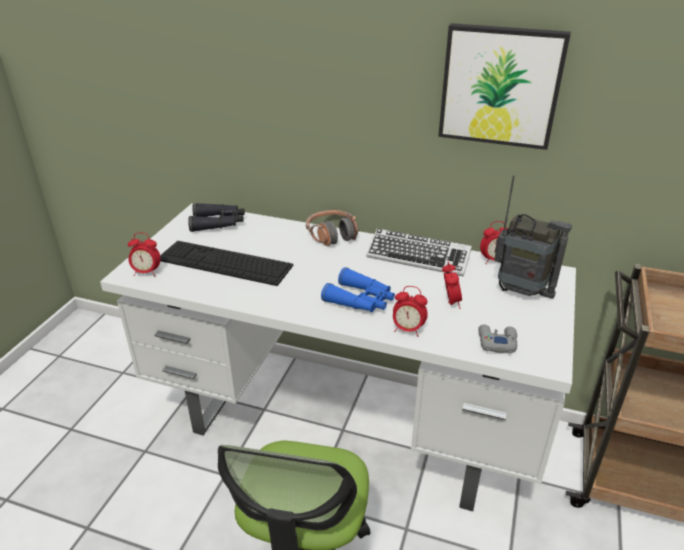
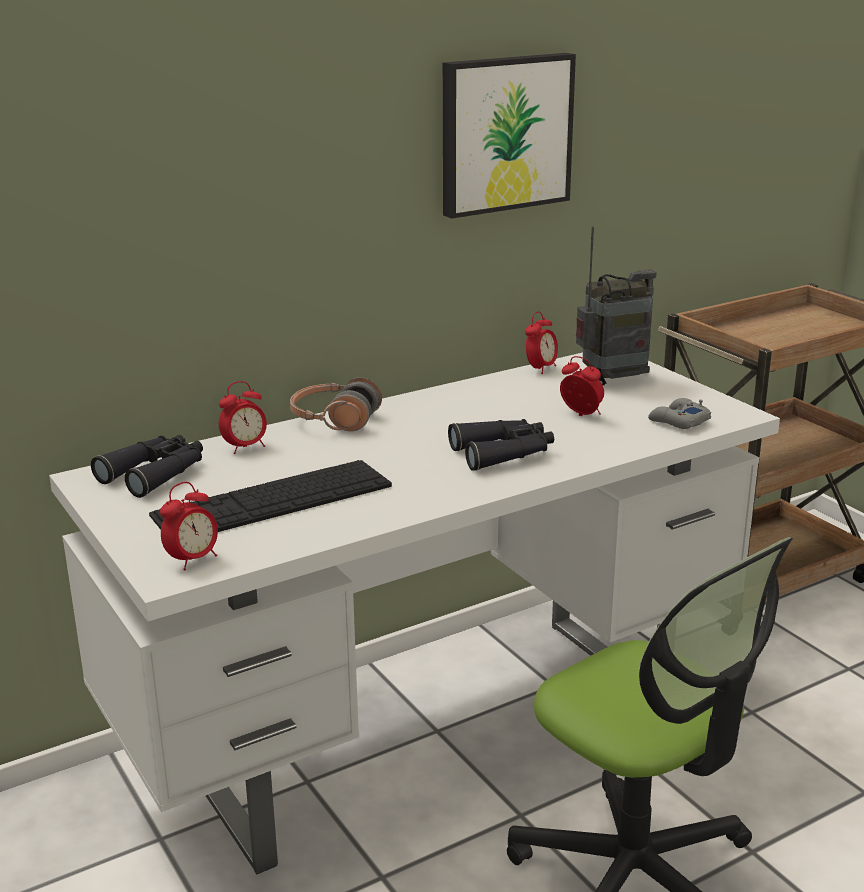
camera: 50 degrees left, 10 degrees down
(360, 300) = (504, 453): blue binoculars -> black binoculars
(408, 330) = (597, 450): alarm clock -> alarm clock (245, 447)
(418, 257) = (471, 397): keyboard -> none

